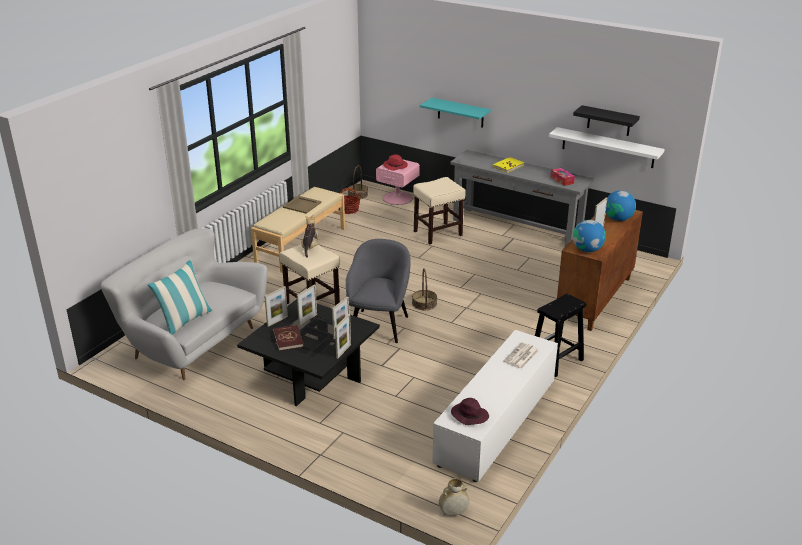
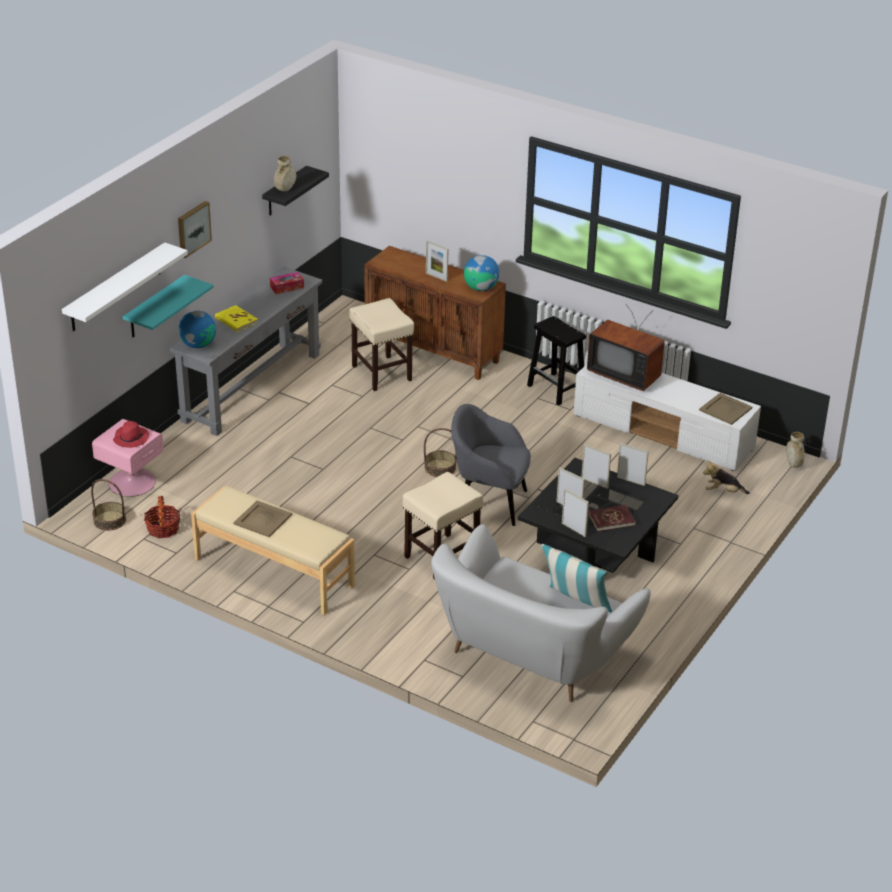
camera: 90 degrees left, 5 degrees up
(310, 247) = (425, 494): plush toy -> plush toy (723, 492)
(438, 233) = (254, 450): beige stool -> beige stool (381, 373)
(469, 415) = (725, 409): purple hat -> beige tray
(504, 81) = (192, 228): none -> picture
(521, 356) = (625, 374): newspaper -> television
(593, 111) = (285, 189): none -> beige vase
(608, 147) = (287, 222): white shelf -> white shelf (115, 288)
(618, 219) = (408, 262): globe -> globe (198, 344)

